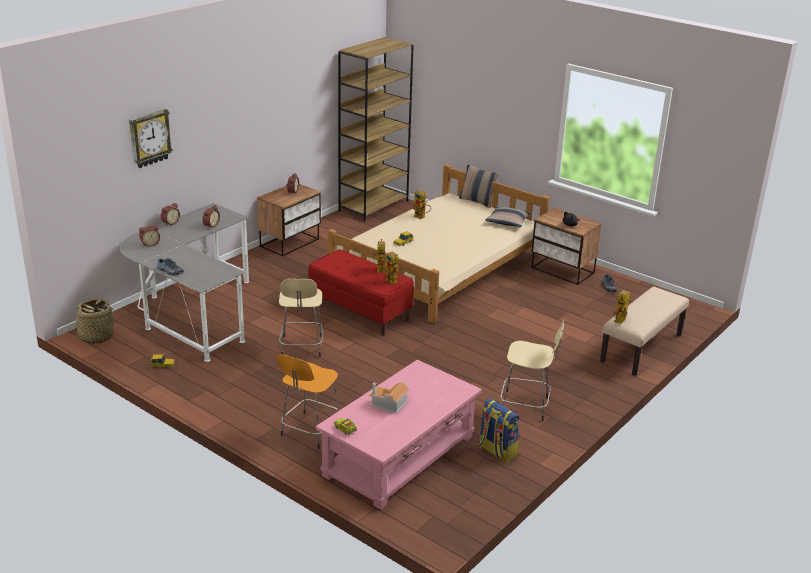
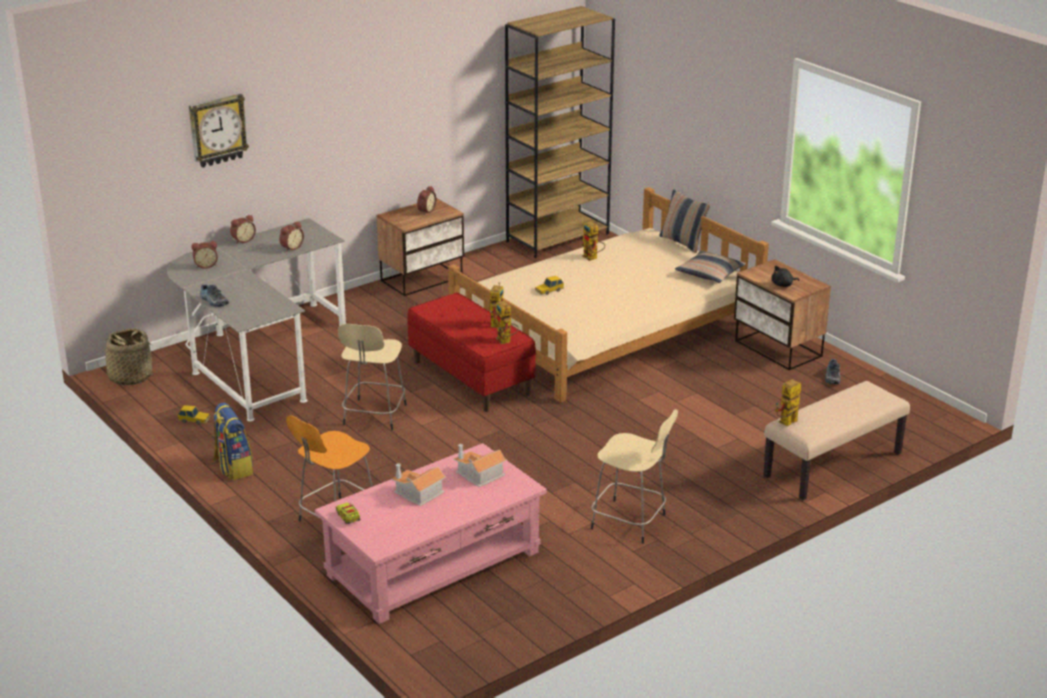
camera: 15 degrees right, 0 degrees up
(427, 384) = (478, 475): none -> toy house
(496, 451) = (561, 573): backpack -> backpack (233, 468)

